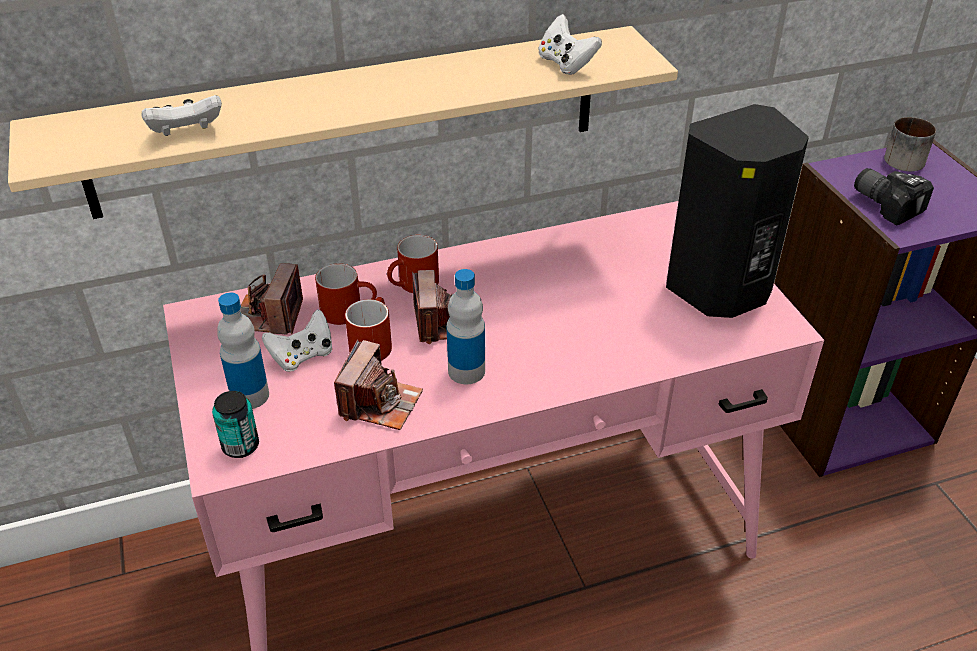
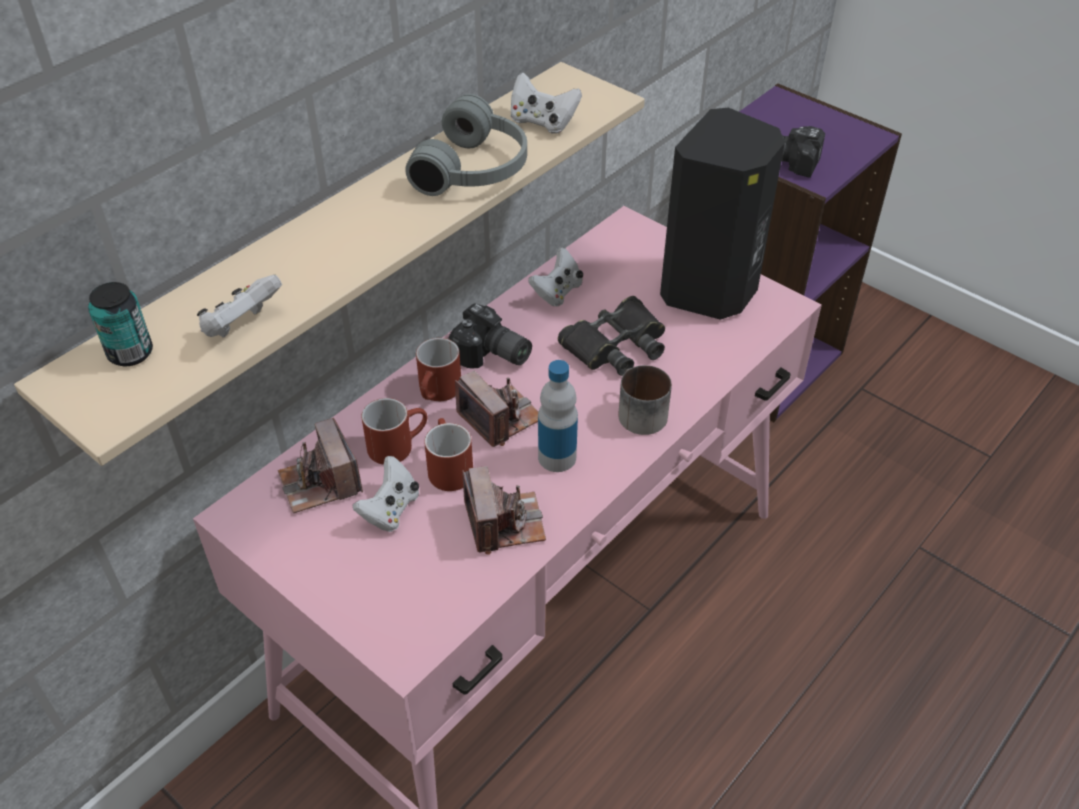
camera: 30 degrees left, 5 degrees up
(240, 446) = (407, 626): can -> can (130, 353)
(250, 395) = (372, 572): bottle -> none
(473, 82) = (476, 170): none -> grey headphones
(480, 274) = (491, 356): none -> camera
(578, 245) = (557, 292): none -> white game controller
(593, 303) = (616, 345): none -> black binoculars
(901, 158) = (768, 111): mug -> mug (637, 413)

